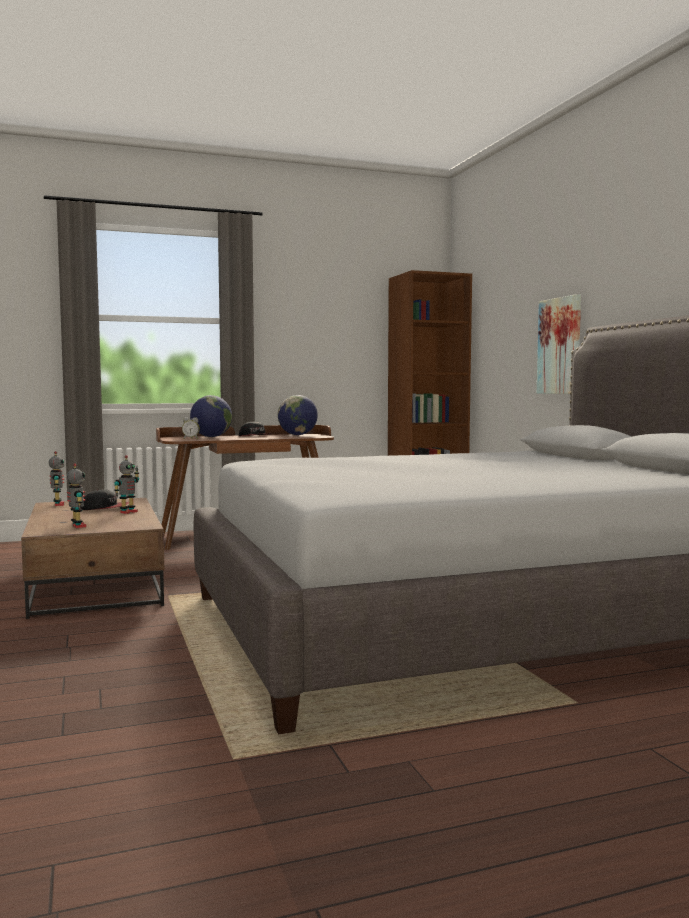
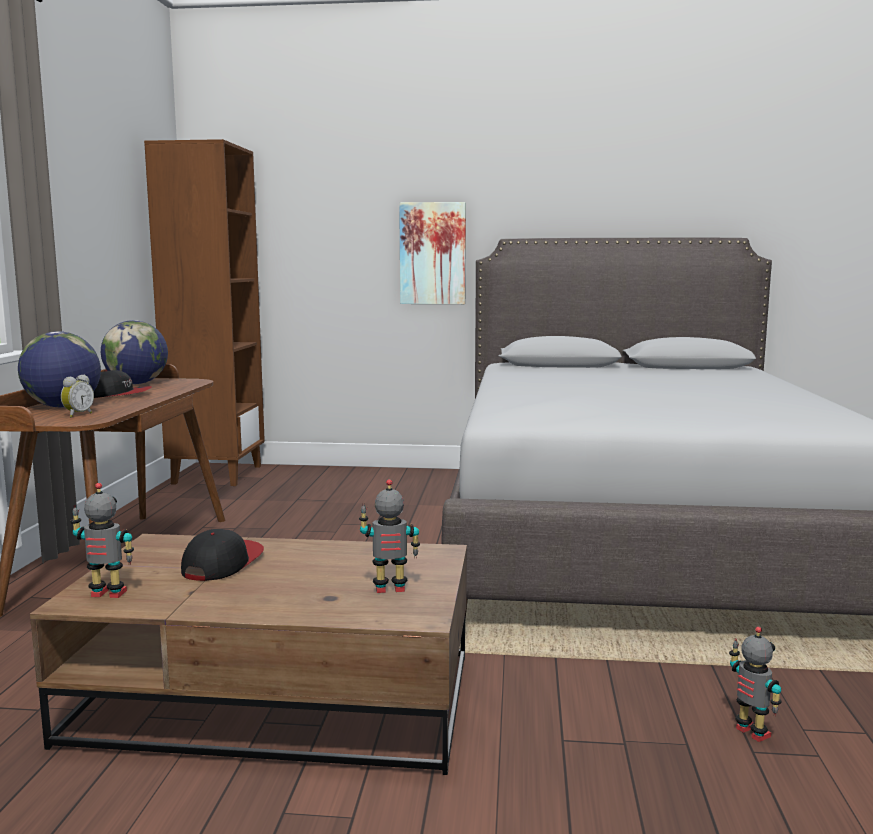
camera: 65 degrees left, 5 degrees up
(128, 512) = (290, 553): toy robot -> toy robot (751, 733)

